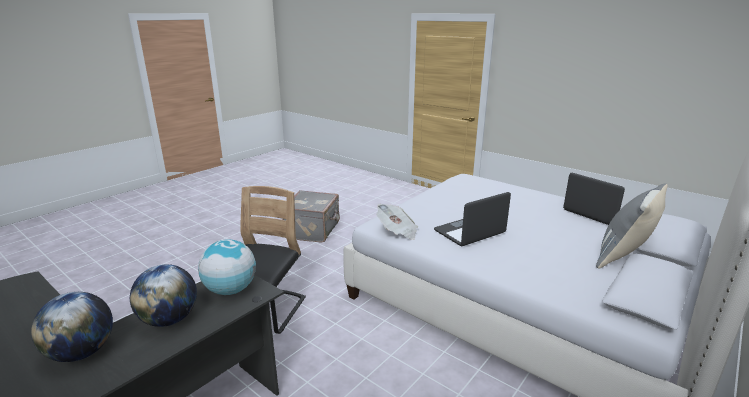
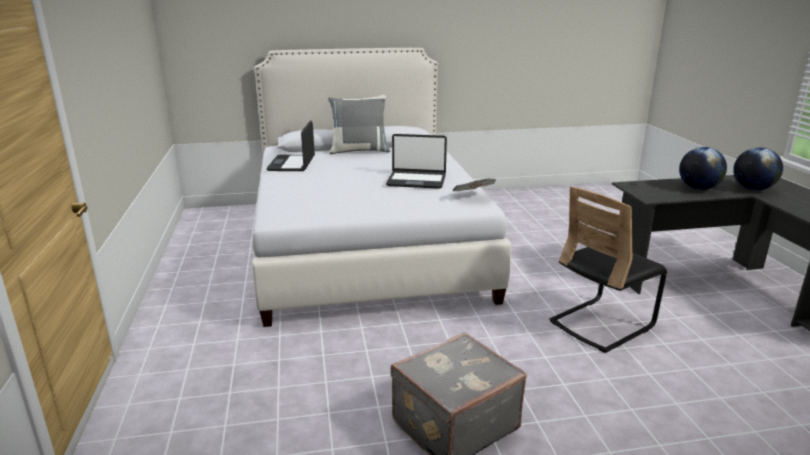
camera: 140 degrees left, 0 degrees up
(230, 290) = (652, 191): globe -> none

